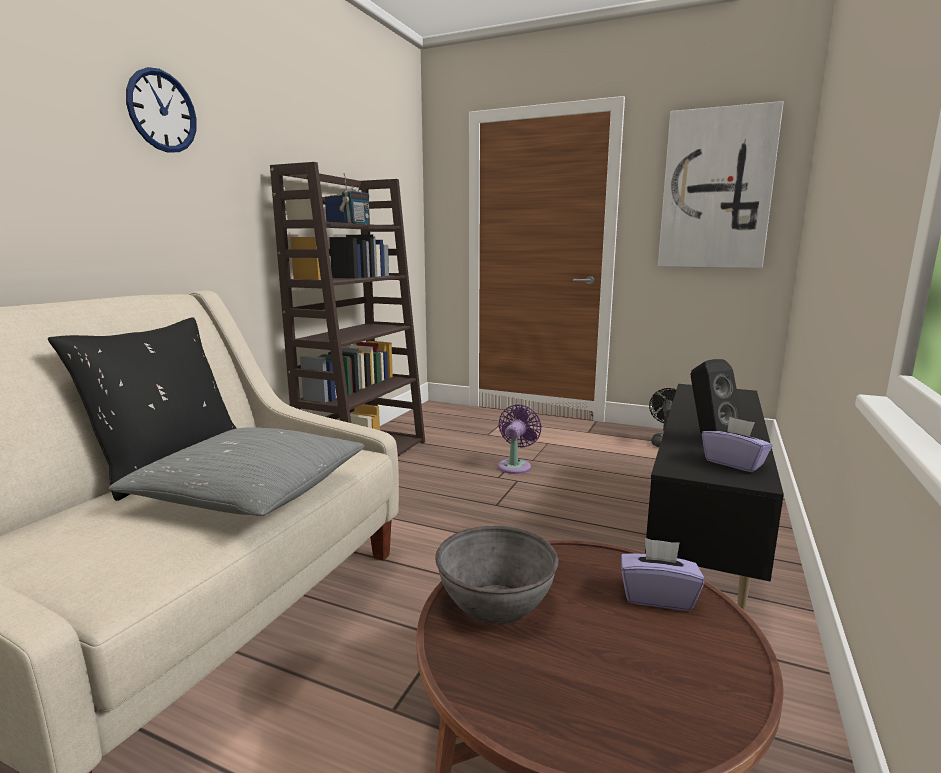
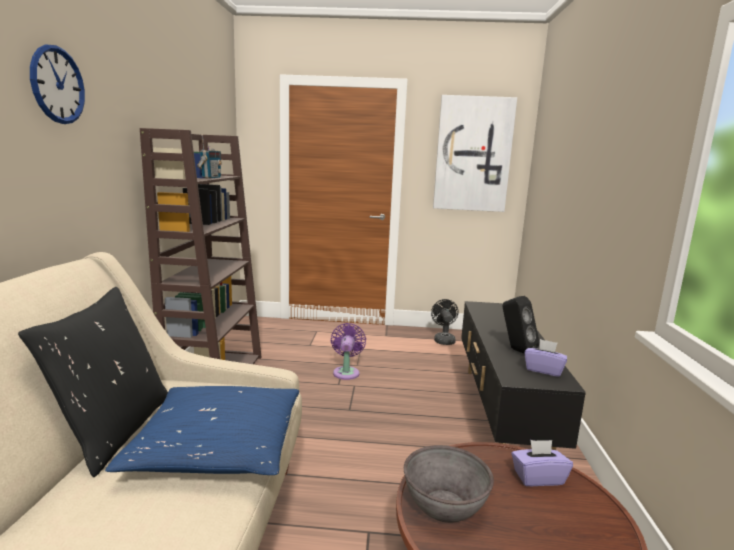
camera: 20 degrees left, 0 degrees up
(251, 492) = (217, 447): grey pillow -> blue pillow

